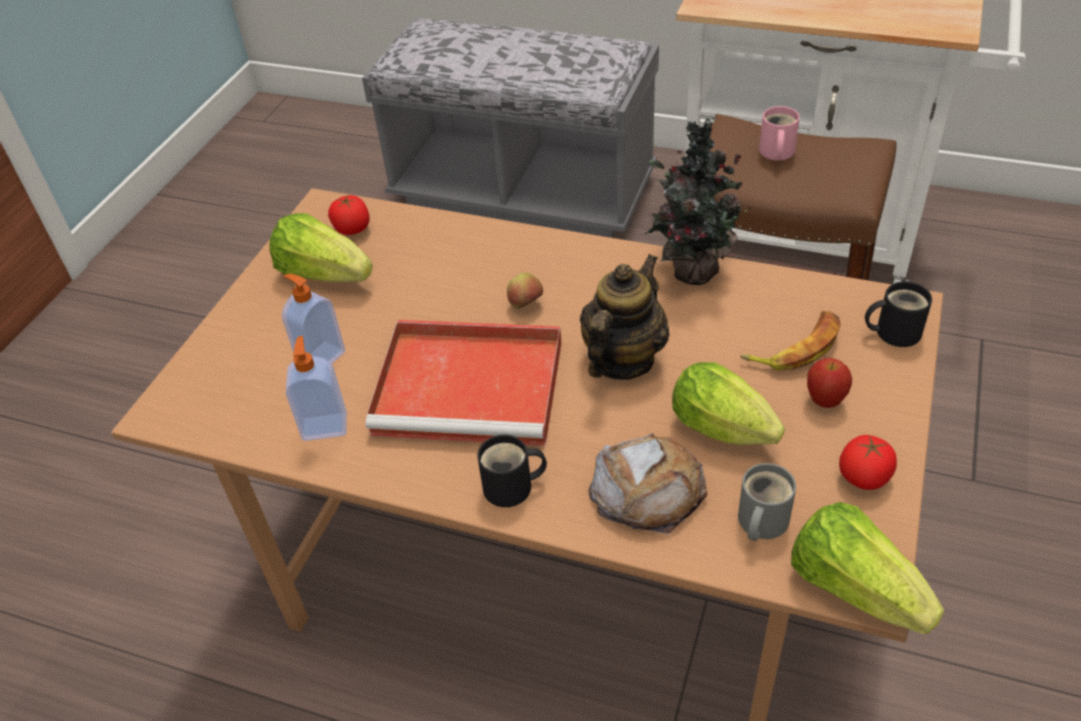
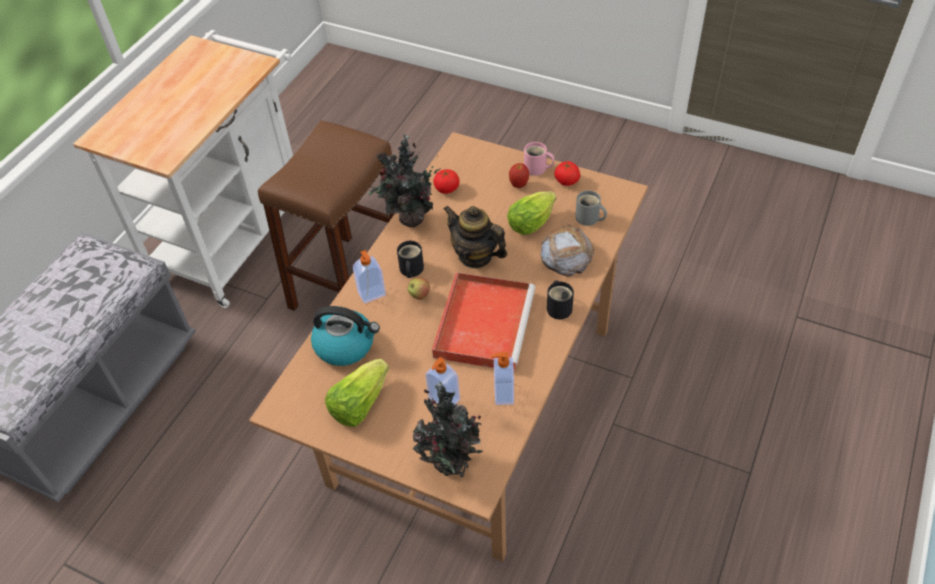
camera: 85 degrees left, 5 degrees up
(208, 380) = (451, 464): none -> potted plant
(352, 229) = (313, 389): tomato -> tomato (447, 189)
(426, 245) = (346, 345): none -> kettle
(523, 255) = (372, 294): none -> soap dispenser
(775, 152) = (313, 168): pink mug -> pink mug (537, 169)
(796, 347) = (480, 188): banana -> none
(854, 588) = (625, 195): lettuce -> none
(893, 331) = (476, 153): black mug -> black mug (410, 270)

